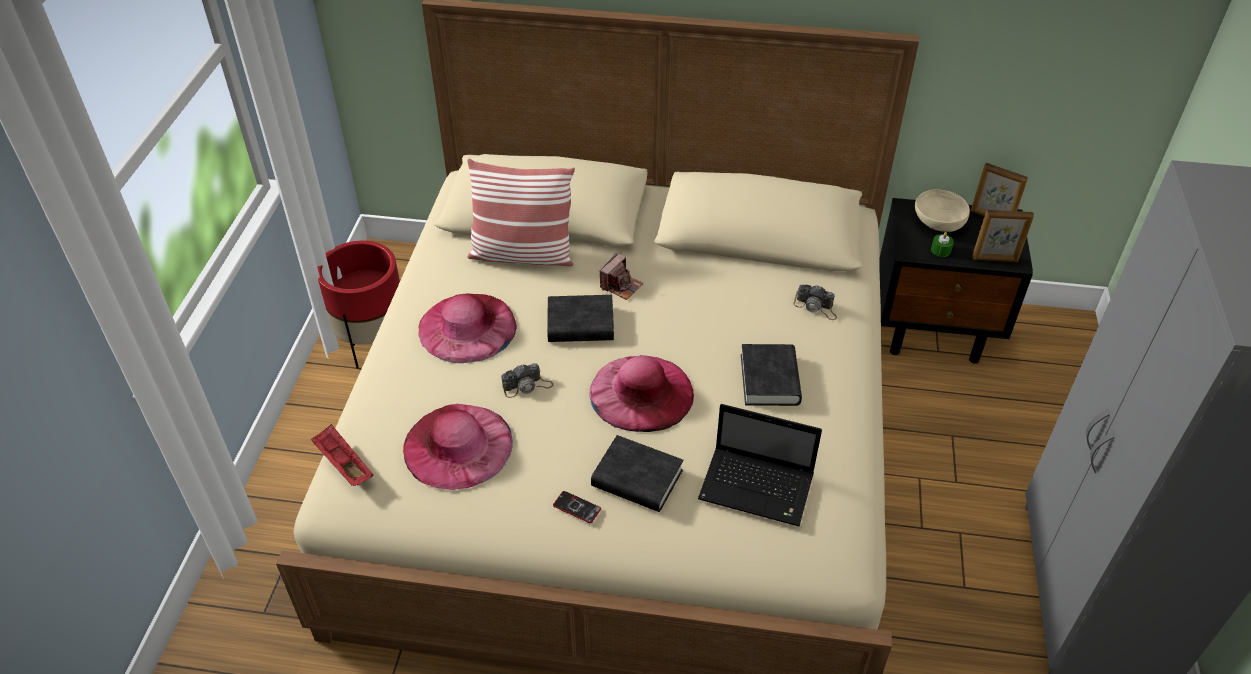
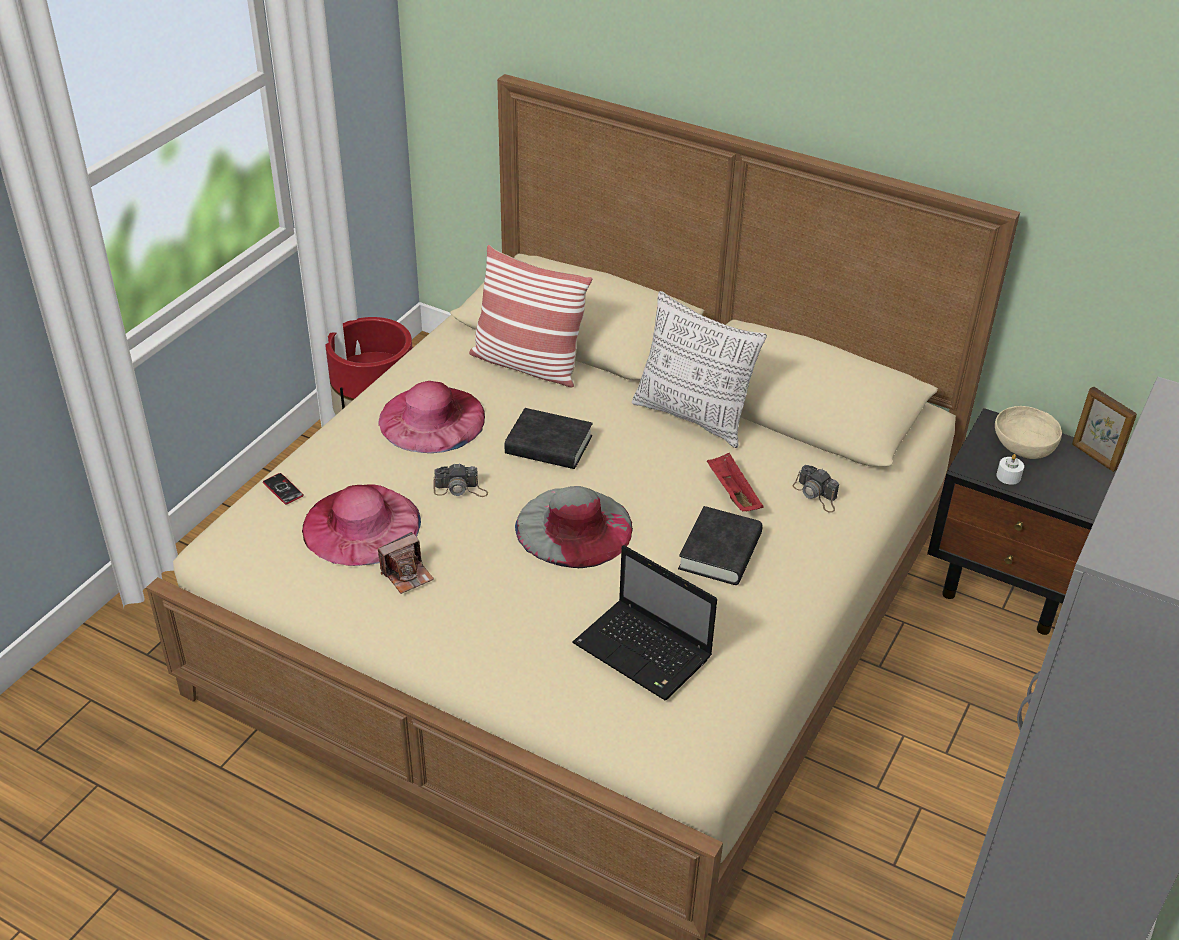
camera: 20 degrees right, 5 degrees down
(343, 464) = (245, 511): red tray -> red tray (732, 493)
(577, 507) = (446, 615): phone -> phone (283, 489)
(621, 286) = (613, 419): camera -> camera (407, 574)
(637, 479) = (522, 606): black book -> none
(641, 392) = (574, 527): pink hat -> grey hat
(684, 266) = (693, 417): none -> pillow
(940, 250) = (1008, 476): green candle -> white candle
(995, 259) = (1070, 502): picture frame -> none

